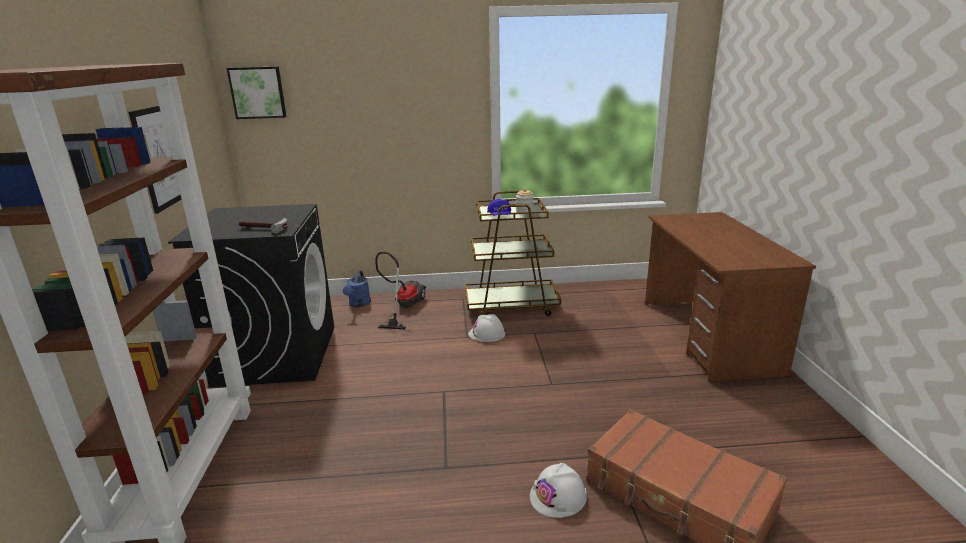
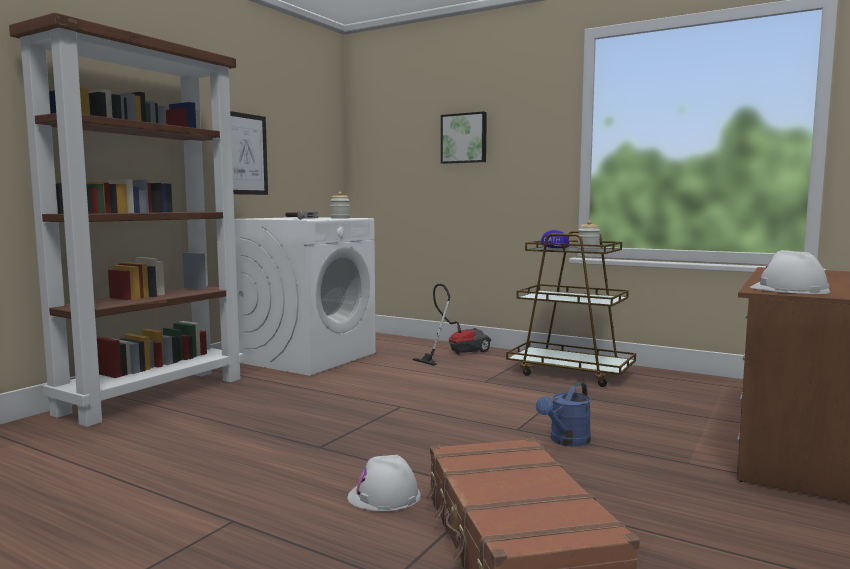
camera: 35 degrees right, 15 degrees down
(258, 92) = (372, 129): picture -> picture (464, 138)
(277, 355) = (308, 357): black washing machine -> white washing machine
(291, 213) = (340, 218): none -> jar
(358, 304) = (420, 344): blue watering can -> blue watering can (566, 441)
(486, 334) = (508, 384): white hard hat -> white hard hat (789, 290)

